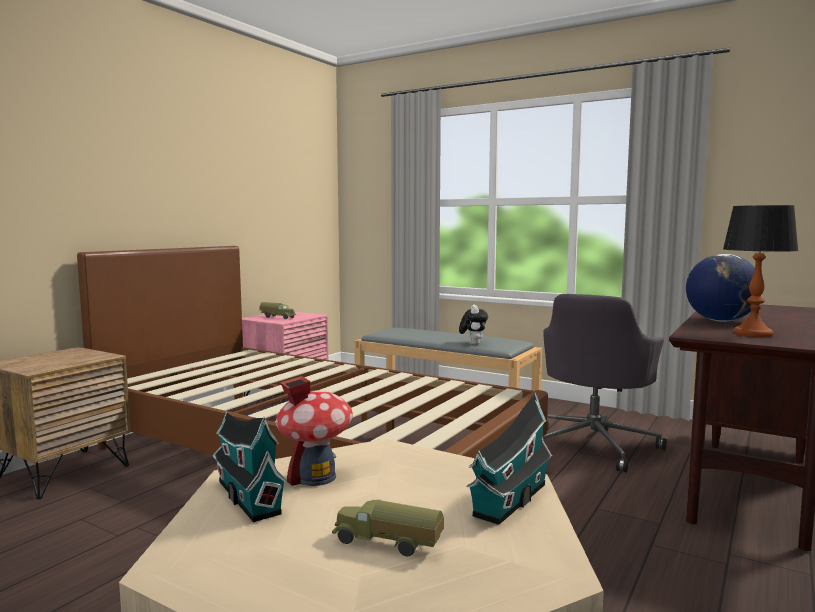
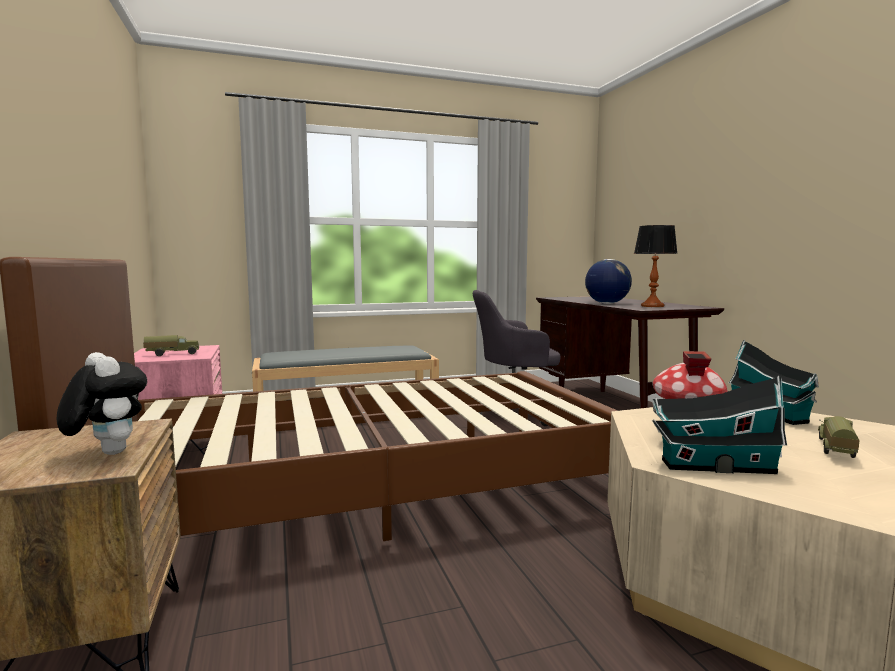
camera: 50 degrees left, 0 degrees up
(387, 544) = (835, 449): toy truck -> toy truck turned 150 degrees clockwise
(473, 344) = (387, 352): plush toy -> plush toy (106, 453)
(594, 445) = (514, 411): grey office chair -> grey office chair turned 105 degrees clockwise

